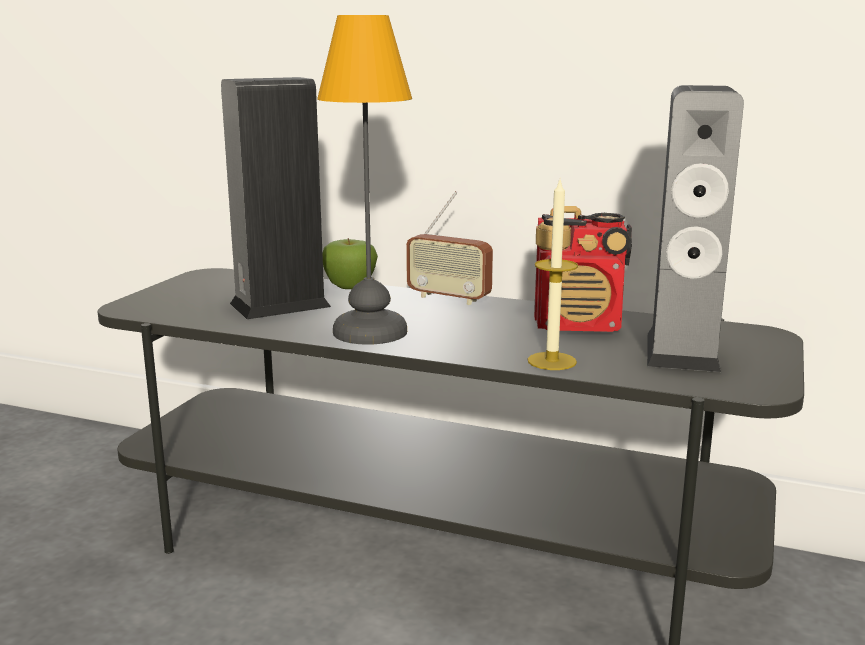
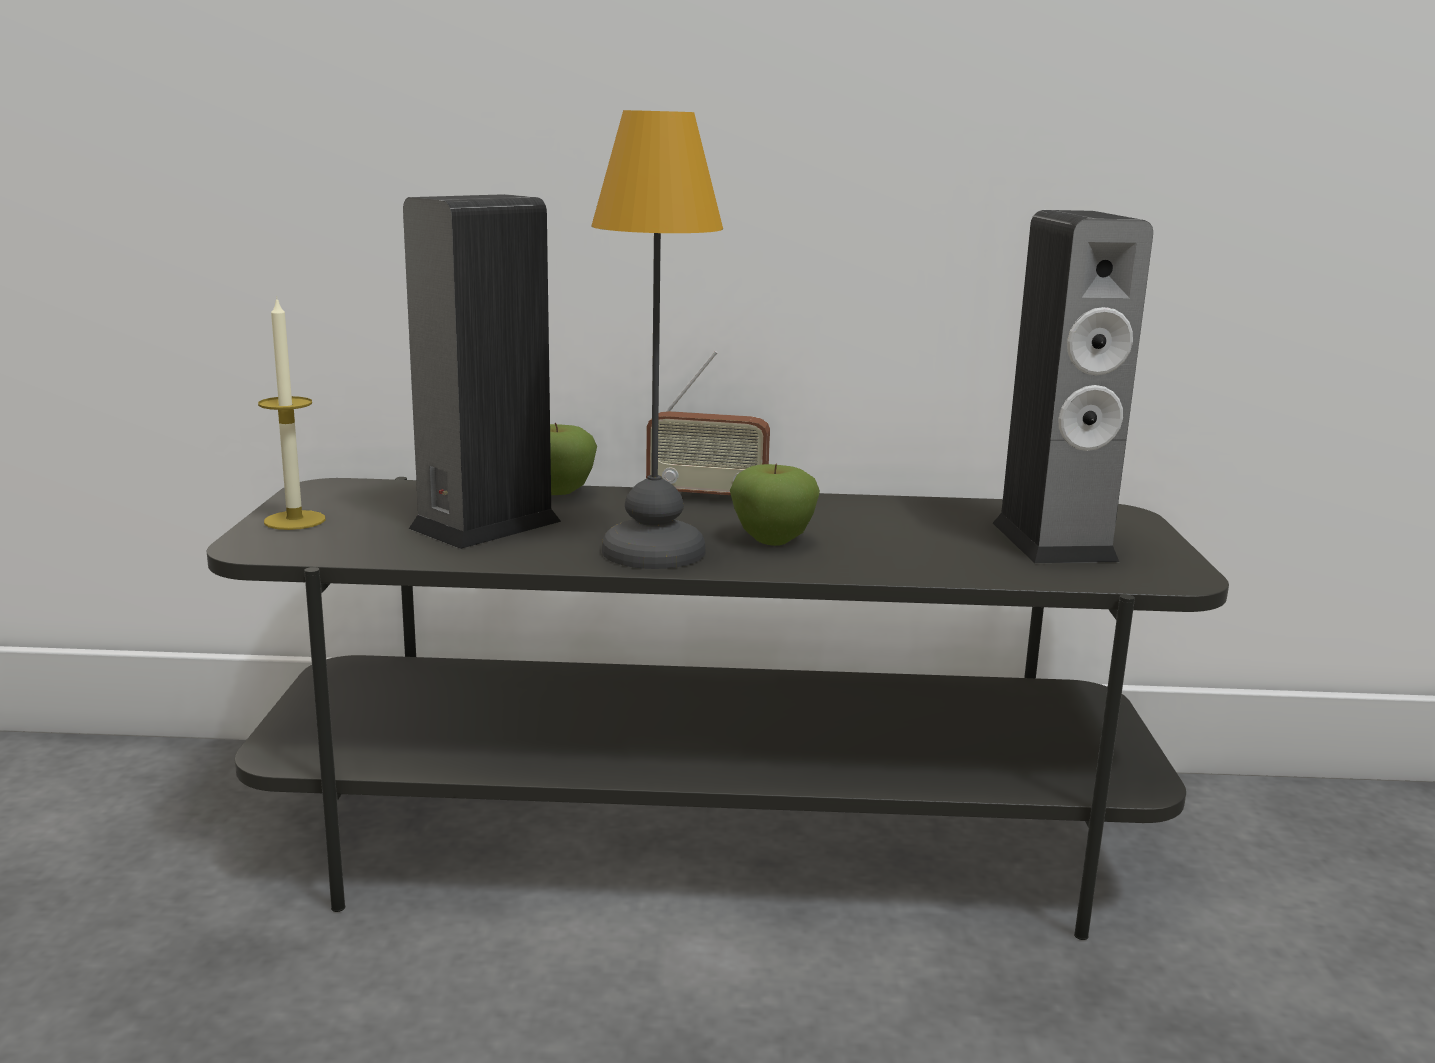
camera: 20 degrees left, 0 degrees up
(462, 331) = (772, 540): none -> apple
(552, 361) = (921, 568): candle -> candle (294, 520)
(579, 326) = (904, 520): radio -> none

